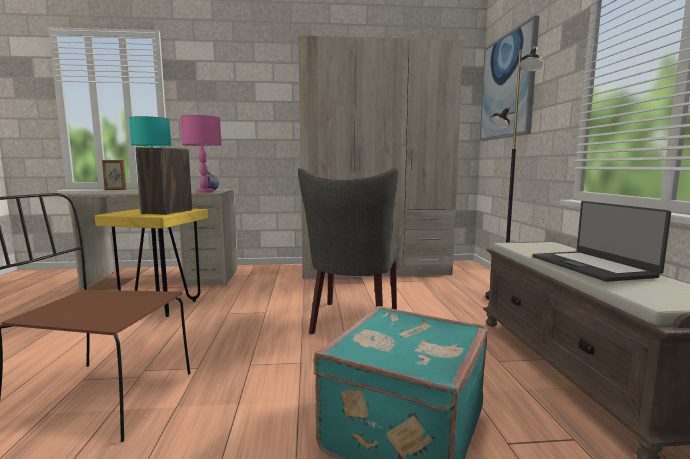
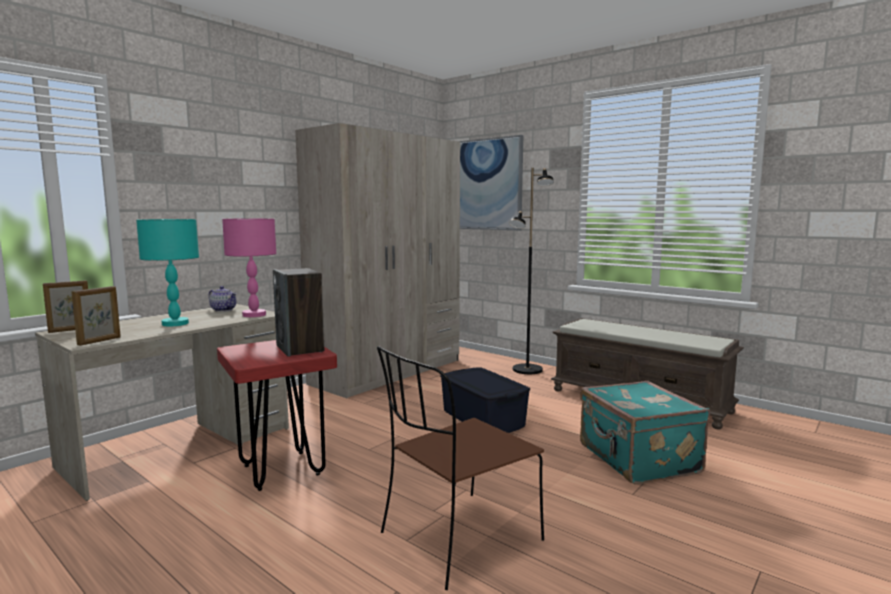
camera: 45 degrees left, 0 degrees up
(92, 193) = (100, 341): none -> picture frame
(162, 306) = (281, 470): yellow stool -> red stool
(353, 322) = (482, 418): grey chair -> blue storage box
(592, 266) = (646, 332): laptop -> none

